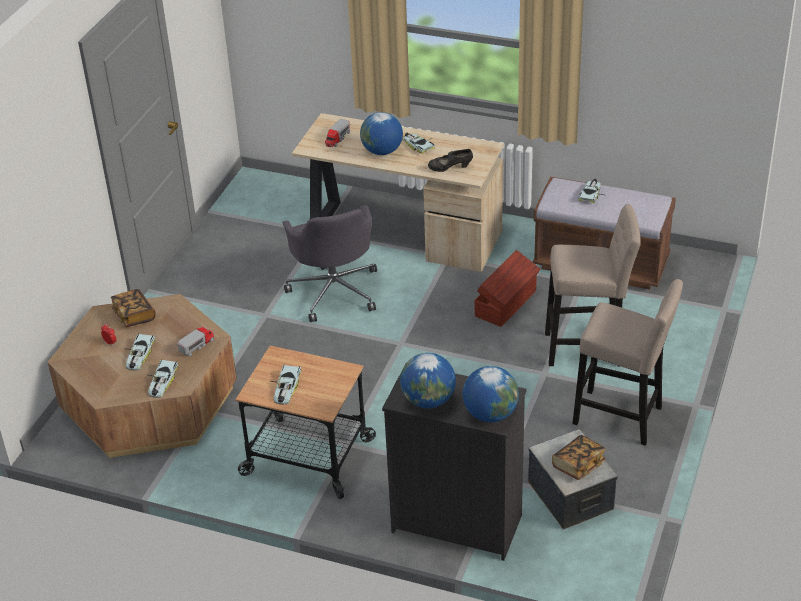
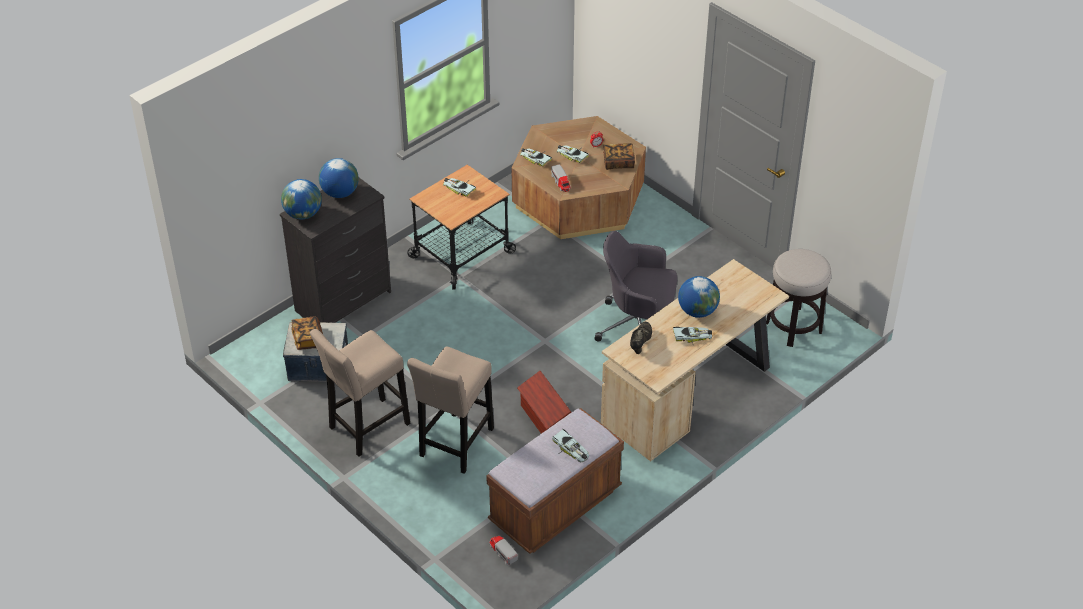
camera: 115 degrees right, 5 degrees up
(268, 202) = (794, 327): none -> stool
(337, 139) = (737, 291): toy truck -> toy truck (503, 553)

